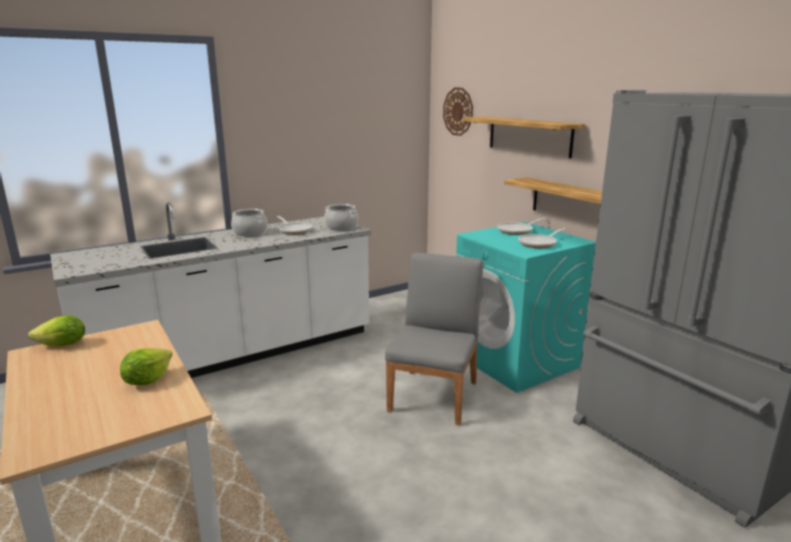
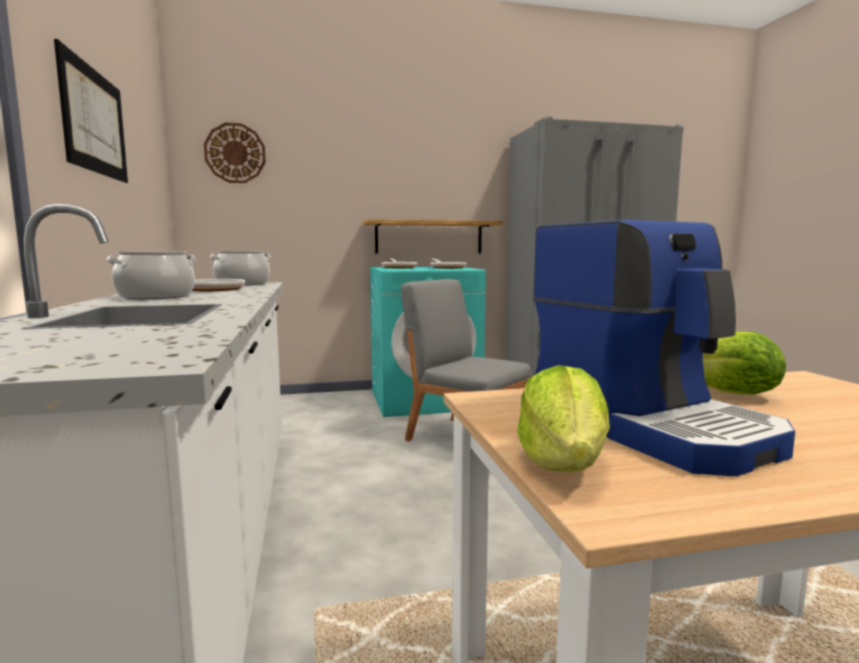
camera: 70 degrees left, 10 degrees down
(99, 359) = (649, 425): none -> coffee machine
(304, 126) = (95, 121): none -> picture
(529, 136) = (359, 178): shelf -> none

